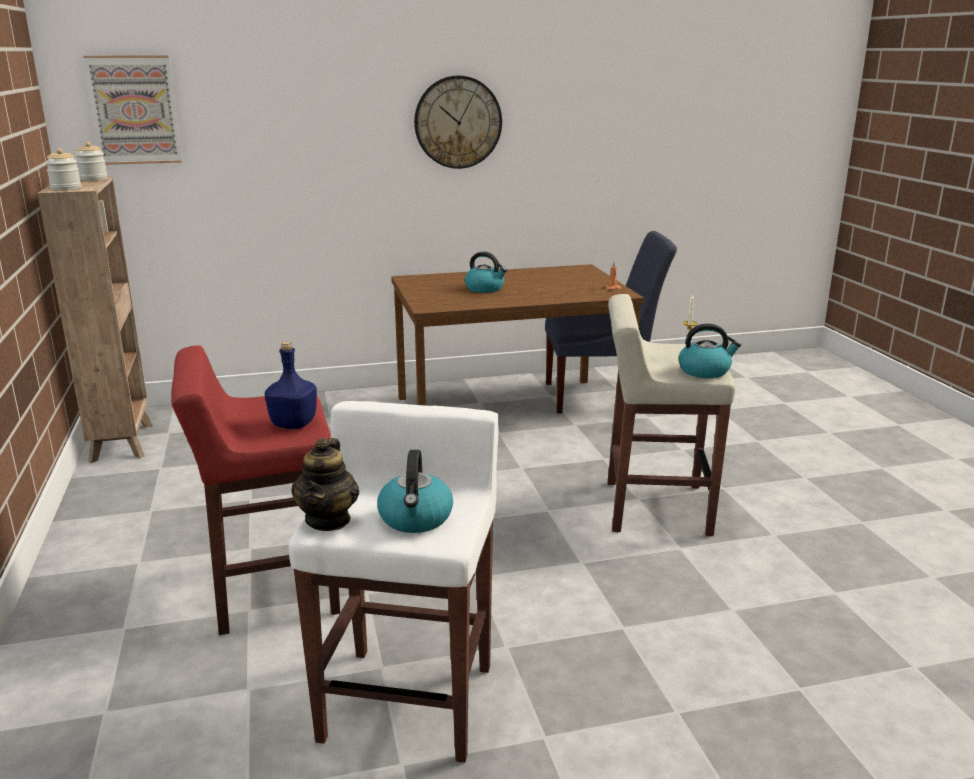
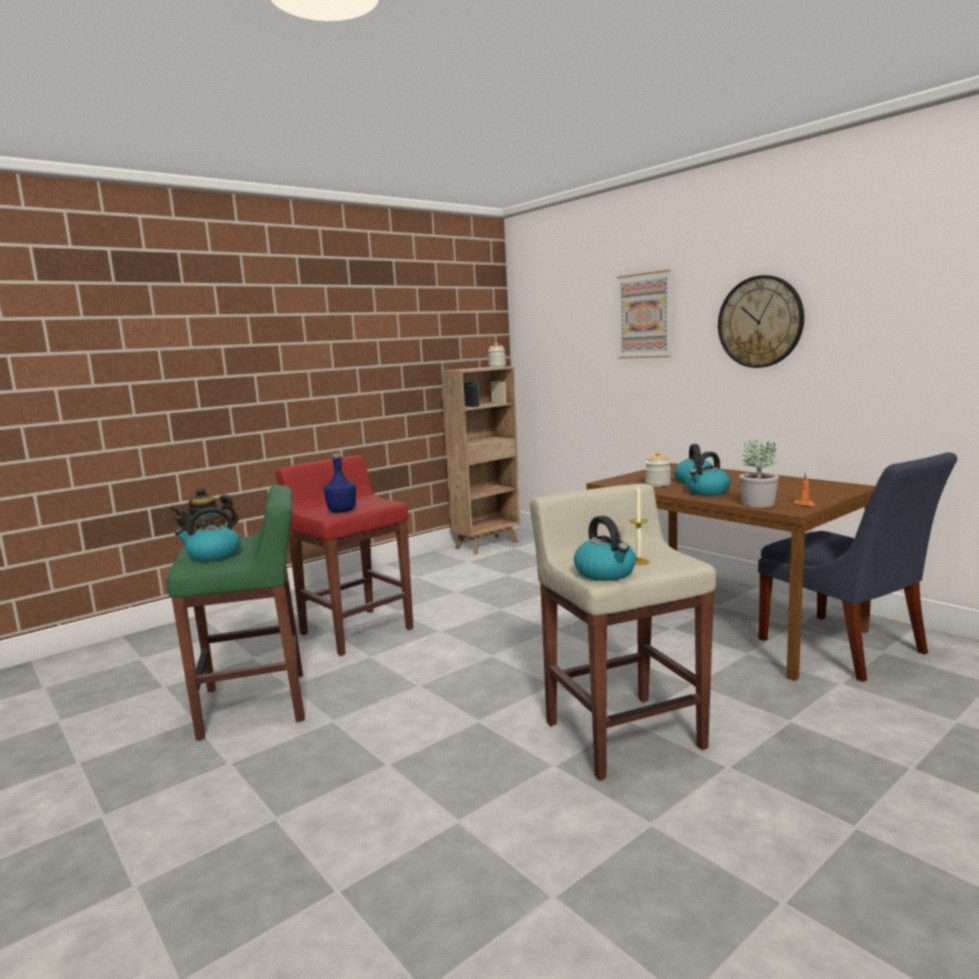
camera: 65 degrees right, 10 degrees down
(66, 188) = (459, 369): jar -> jar (658, 484)
(134, 110) = (546, 323): picture -> picture (644, 316)
(409, 700) = (256, 704): white stool -> green stool
(530, 295) = (707, 492): none -> kettle
(591, 295) = (758, 504): none -> potted plant

